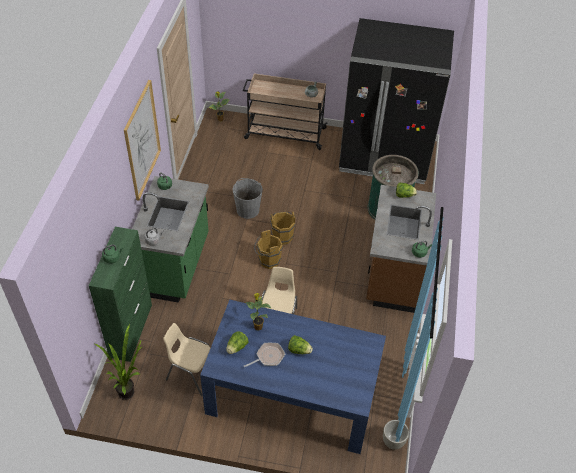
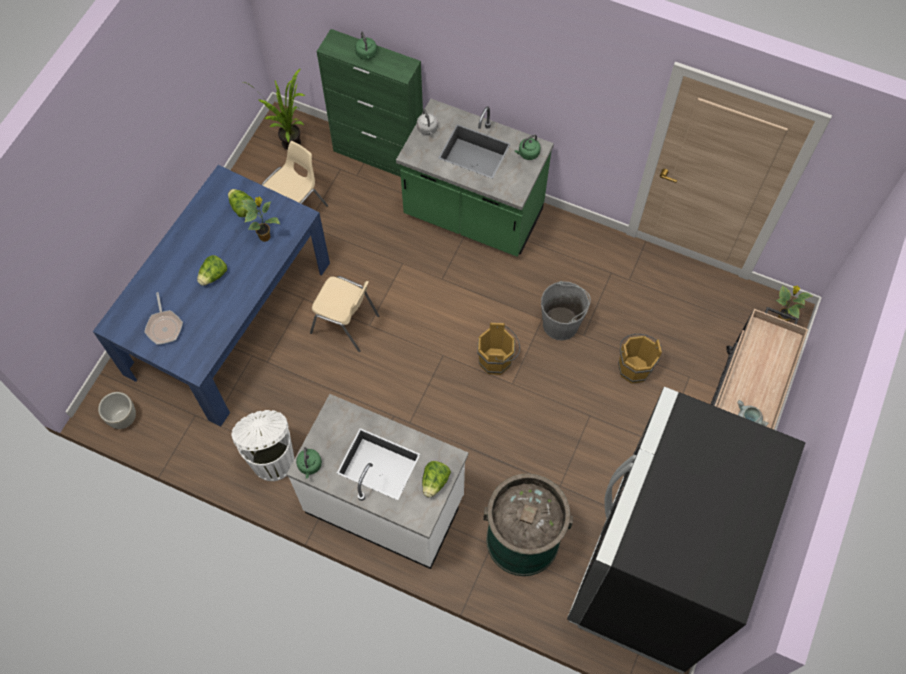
camera: 105 degrees right, 15 degrees up
(142, 140) = (552, 85): picture -> none
(267, 261) = (453, 332): brown bucket -> brown bucket (633, 366)
(268, 357) = (216, 239): frying pan -> frying pan (164, 326)
(388, 339) = (273, 459): none -> white trash can
(393, 274) = (385, 503): brown counter -> white counter

